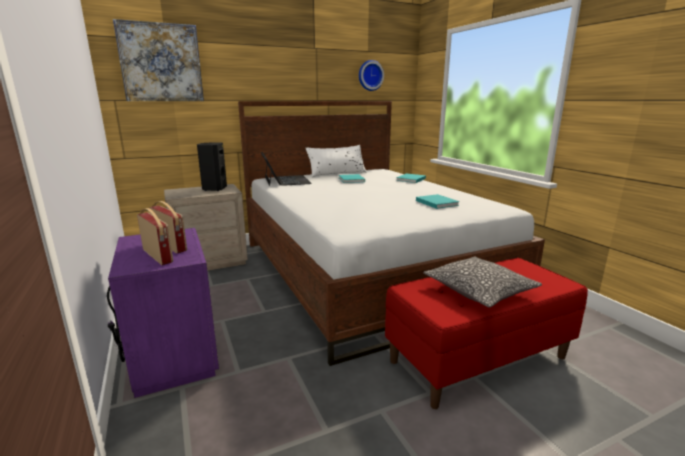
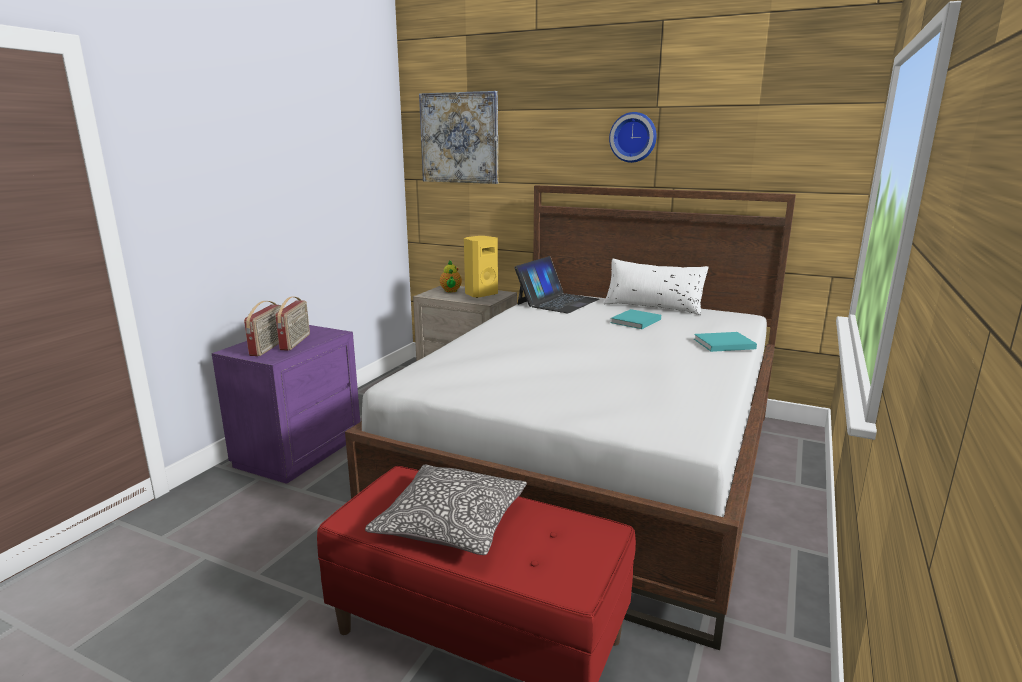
camera: 50 degrees right, 0 degrees up
(185, 191) = (451, 291): none -> teapot
(214, 189) = (480, 294): black speaker -> yellow speaker
(370, 75) = (758, 147): wall clock -> wall clock (633, 137)
(436, 202) = (617, 388): turquoise book -> none

